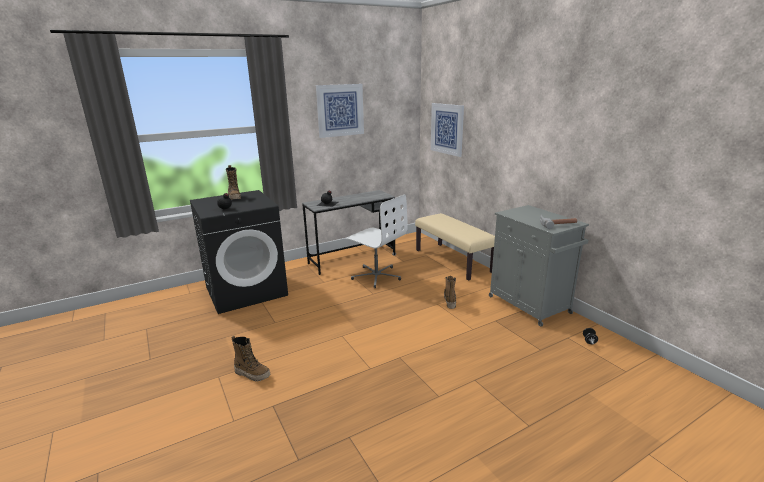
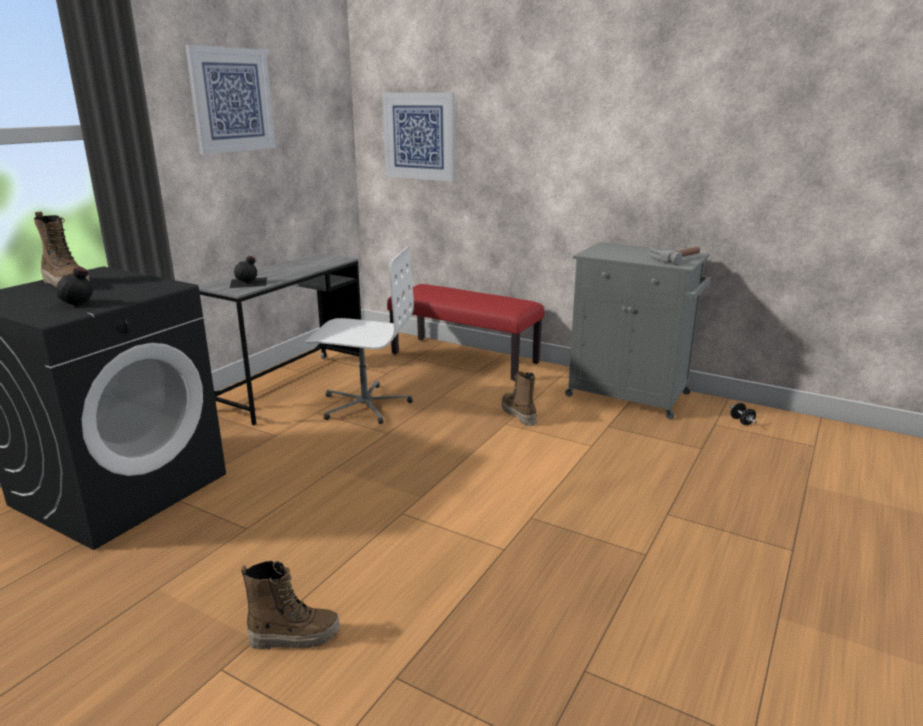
camera: 30 degrees left, 0 degrees up
(453, 261) = (465, 358): beige bench -> red bench

